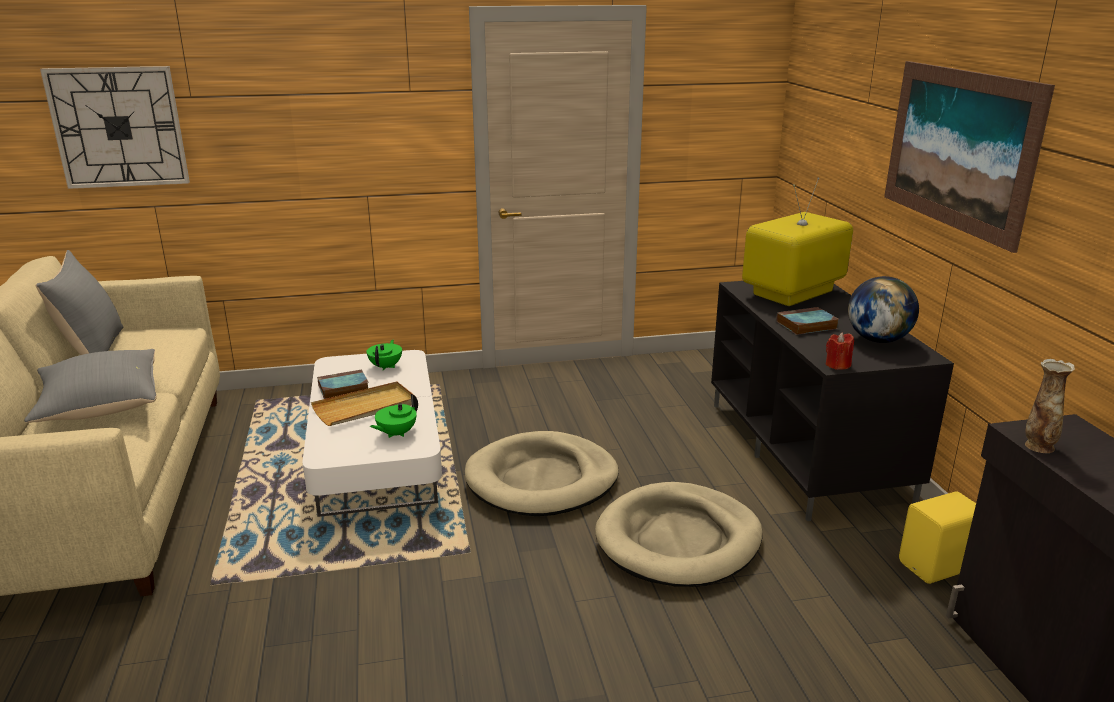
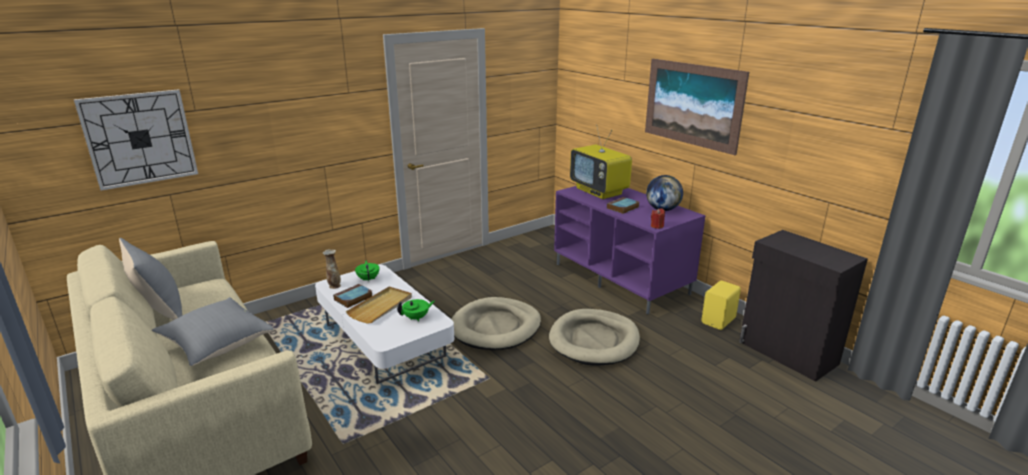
camera: 25 degrees left, 0 degrees up
(396, 433) = (417, 318): green teapot -> green teapot turned 135 degrees counterclockwise
(793, 293) = (599, 191): television -> television turned 60 degrees counterclockwise
(807, 452) = (622, 278): black tv stand -> purple tv stand
(1038, 446) = (782, 247): vase -> vase (334, 286)

